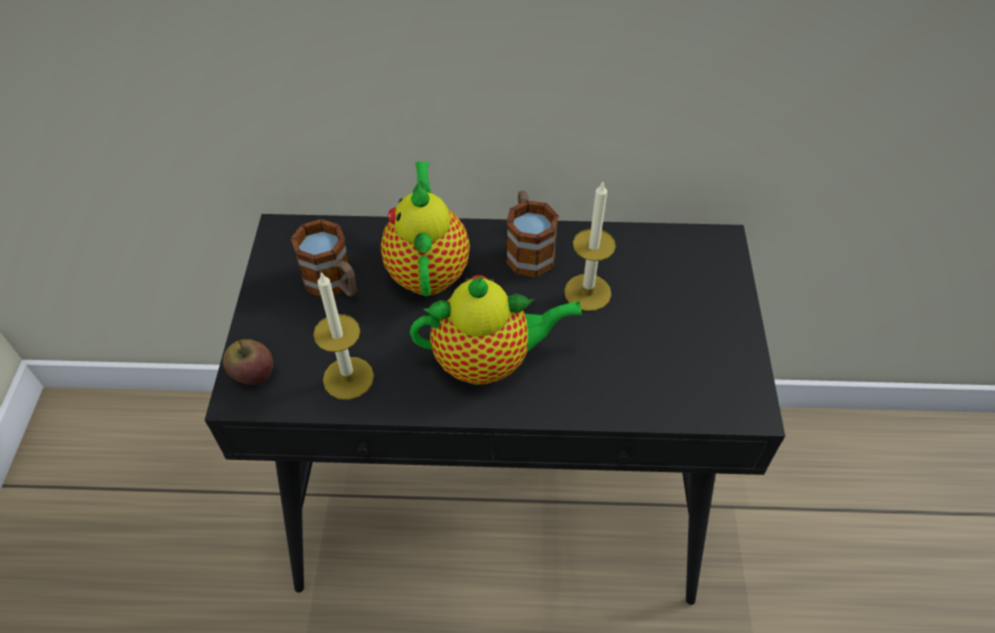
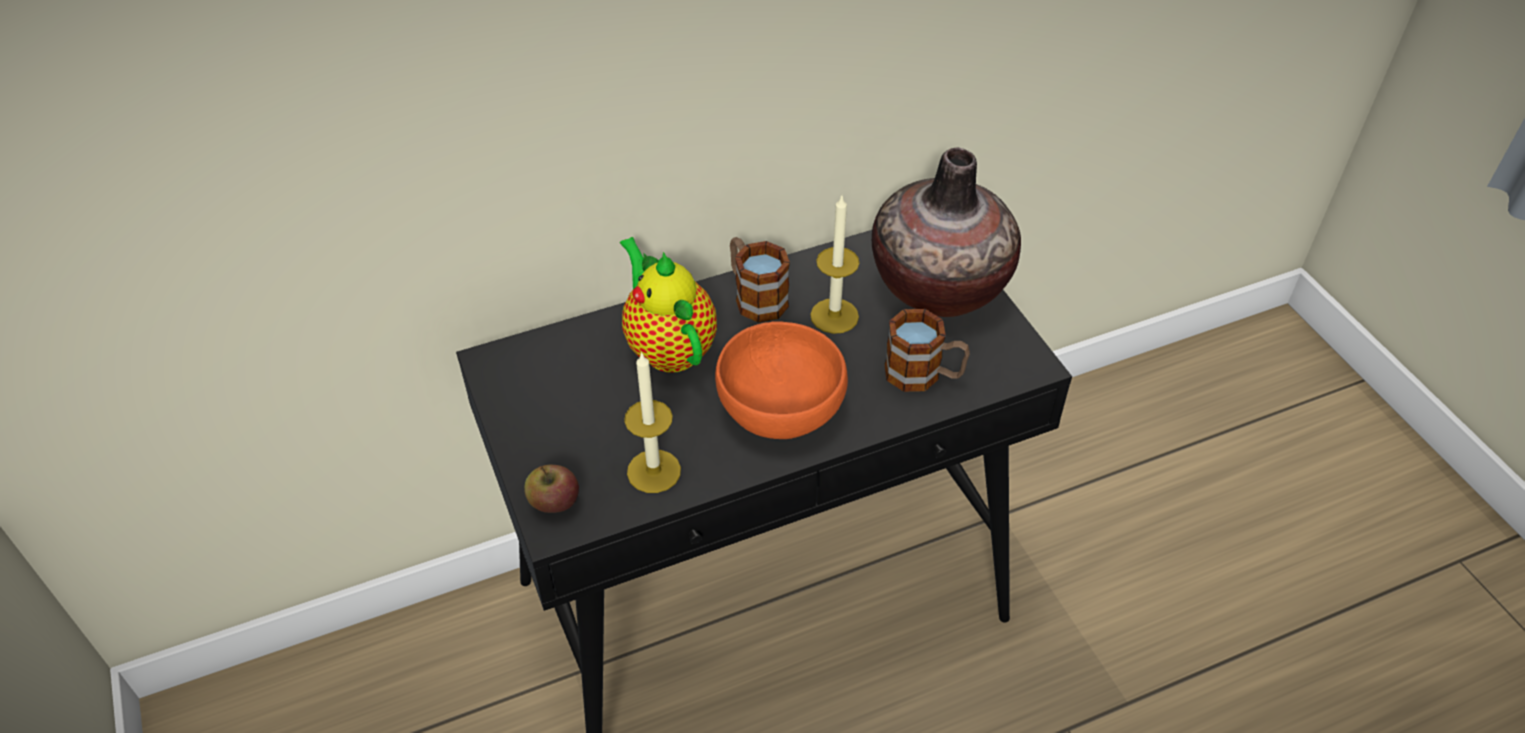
camera: 25 degrees left, 5 degrees down
(334, 284) = (582, 392): mug -> mug (923, 375)
(488, 361) = (779, 408): teapot -> orange bowl
(700, 298) = (938, 287): none -> vase

